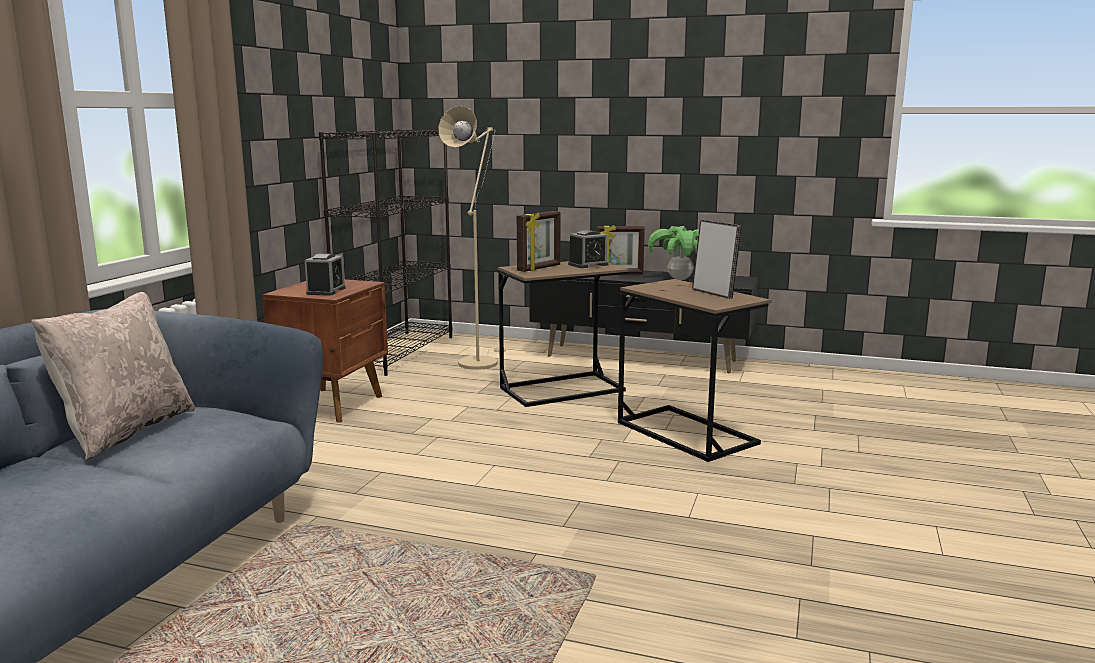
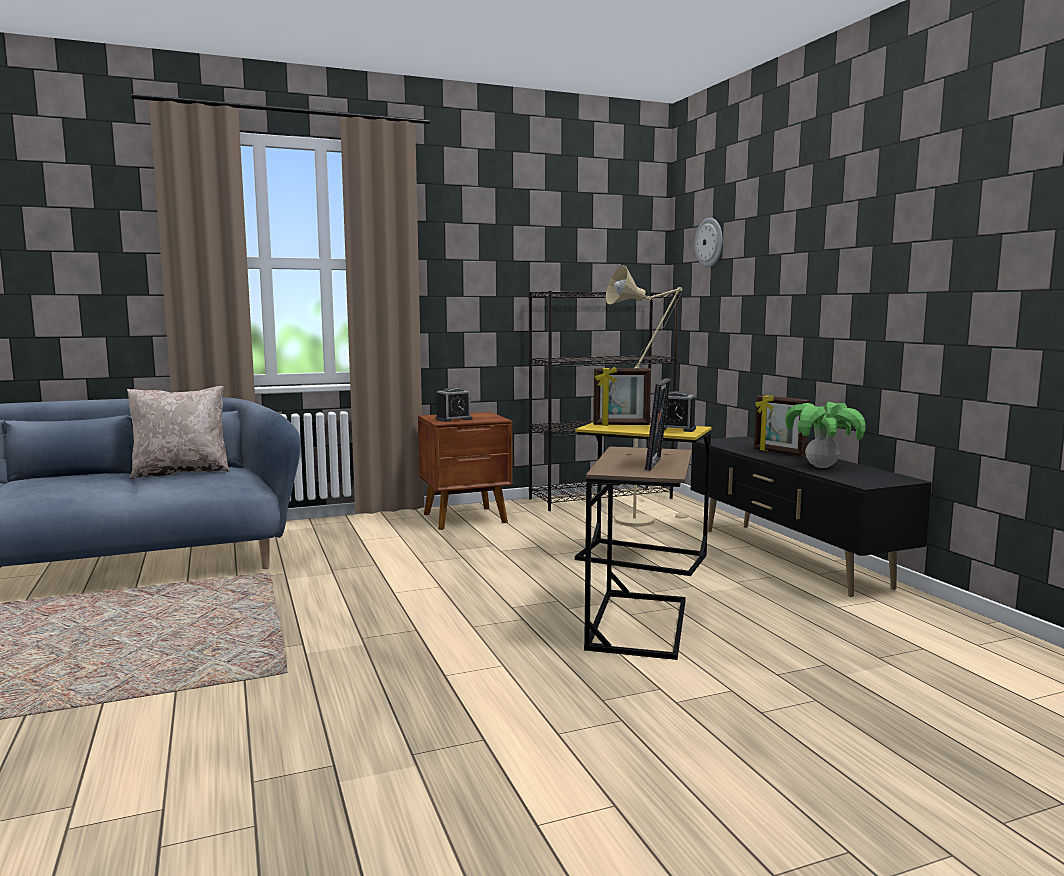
camera: 50 degrees right, 5 degrees down
(473, 80) = (709, 242): none -> wall clock
(562, 389) = (641, 557): brown side table -> yellow side table

